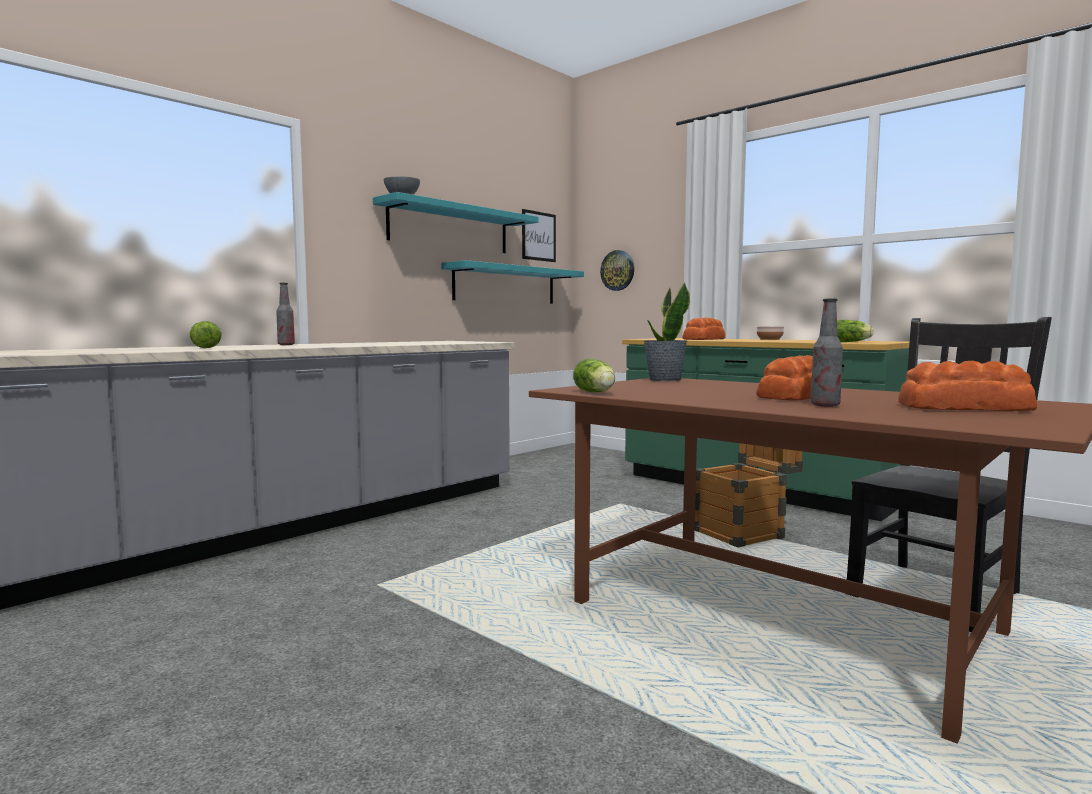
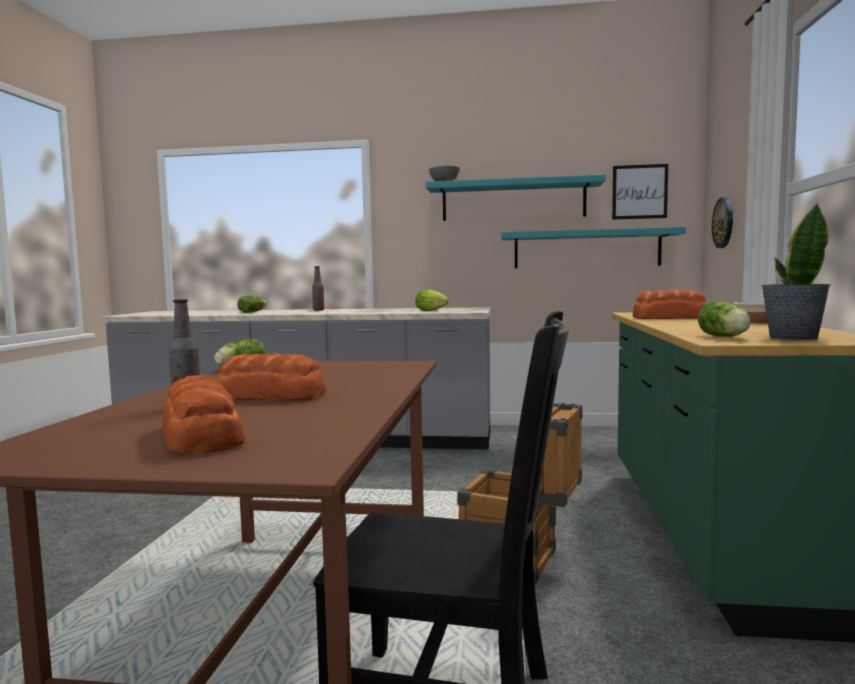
camera: 55 degrees right, 0 degrees up
(448, 342) = (432, 311): none -> lettuce
(664, 380) = (395, 364): potted plant -> potted plant (792, 337)

